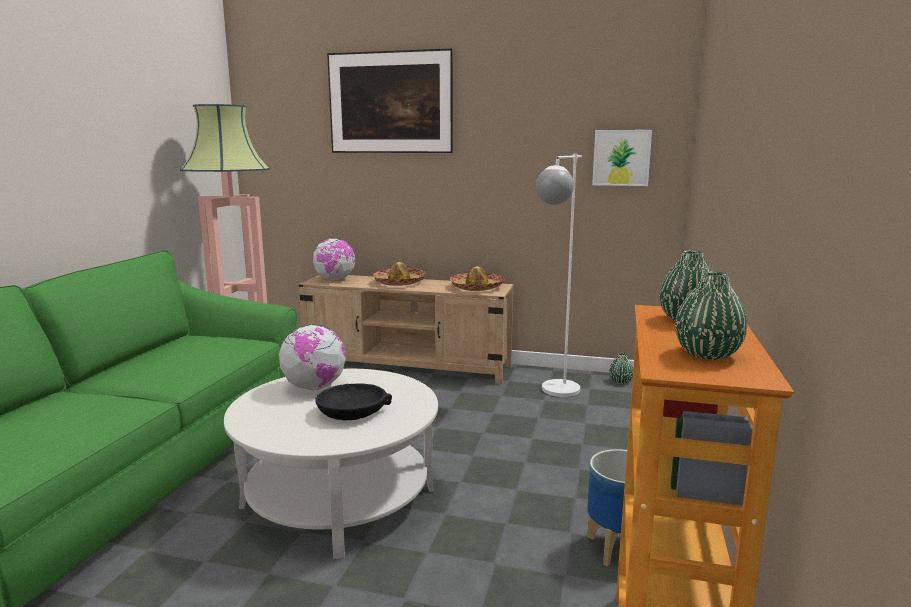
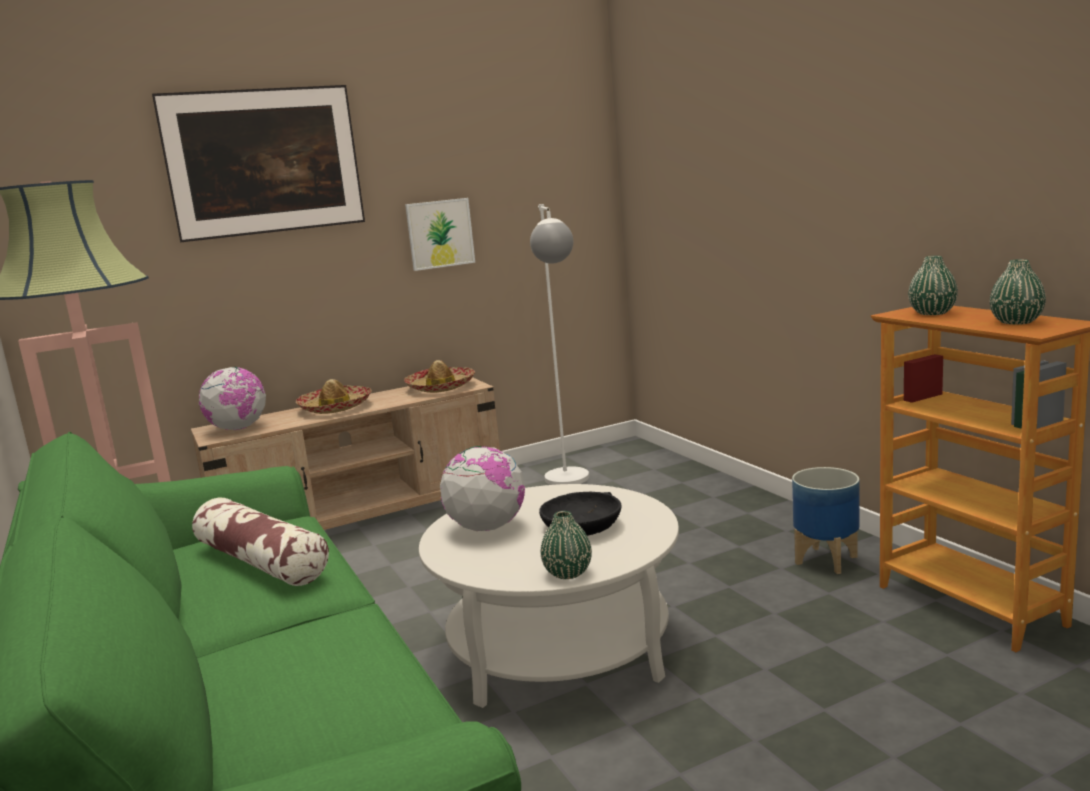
camera: 40 degrees left, 0 degrees up
(192, 356) = (261, 561): none -> pillow
(620, 381) = (603, 453): green vase -> green vase (568, 573)
(621, 158) = (557, 205): picture -> picture (440, 234)

